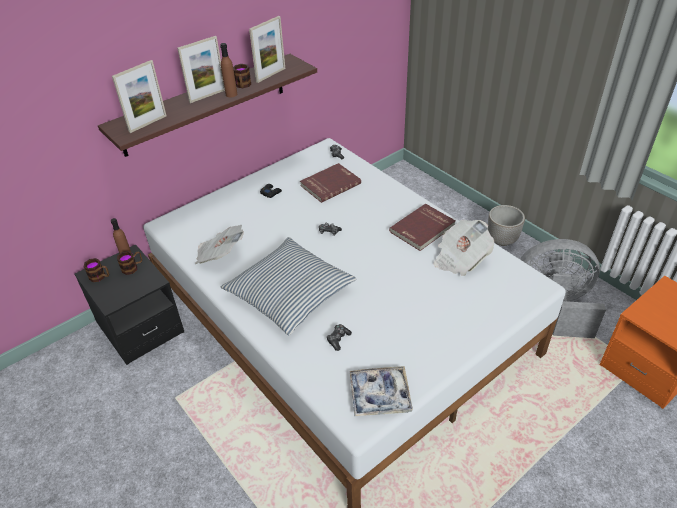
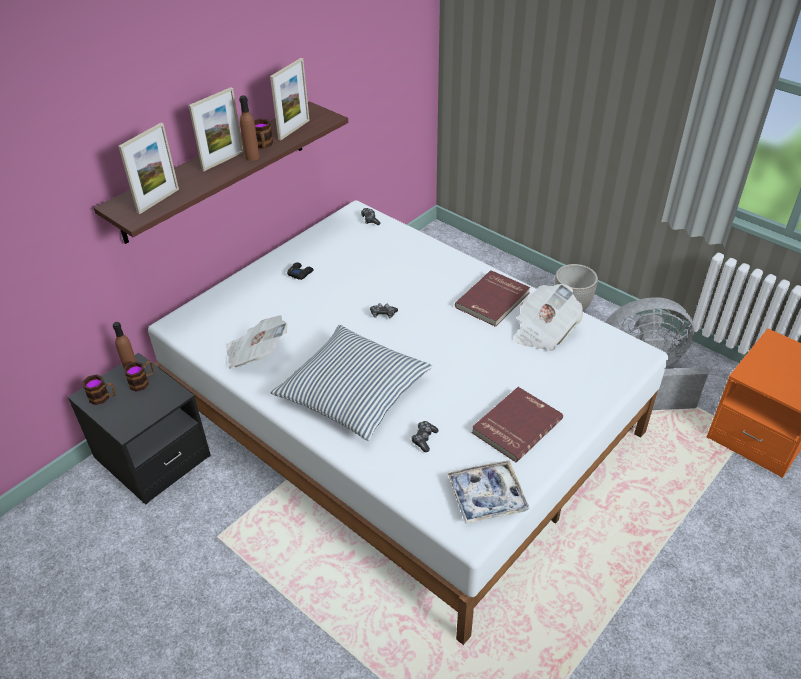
camera: 10 degrees left, 0 degrees up
(329, 184) = (370, 257): red book -> red book (515, 425)

